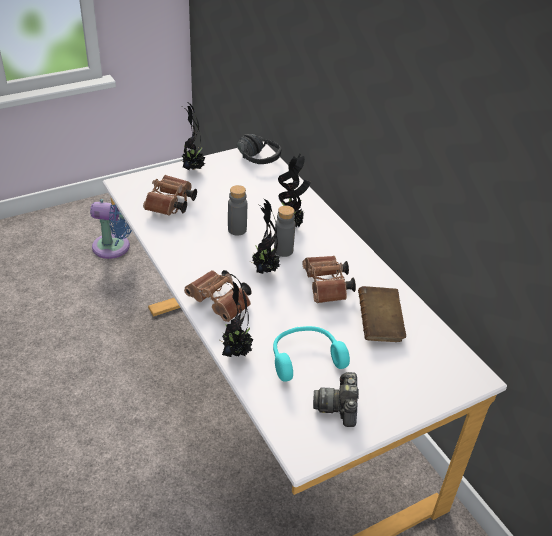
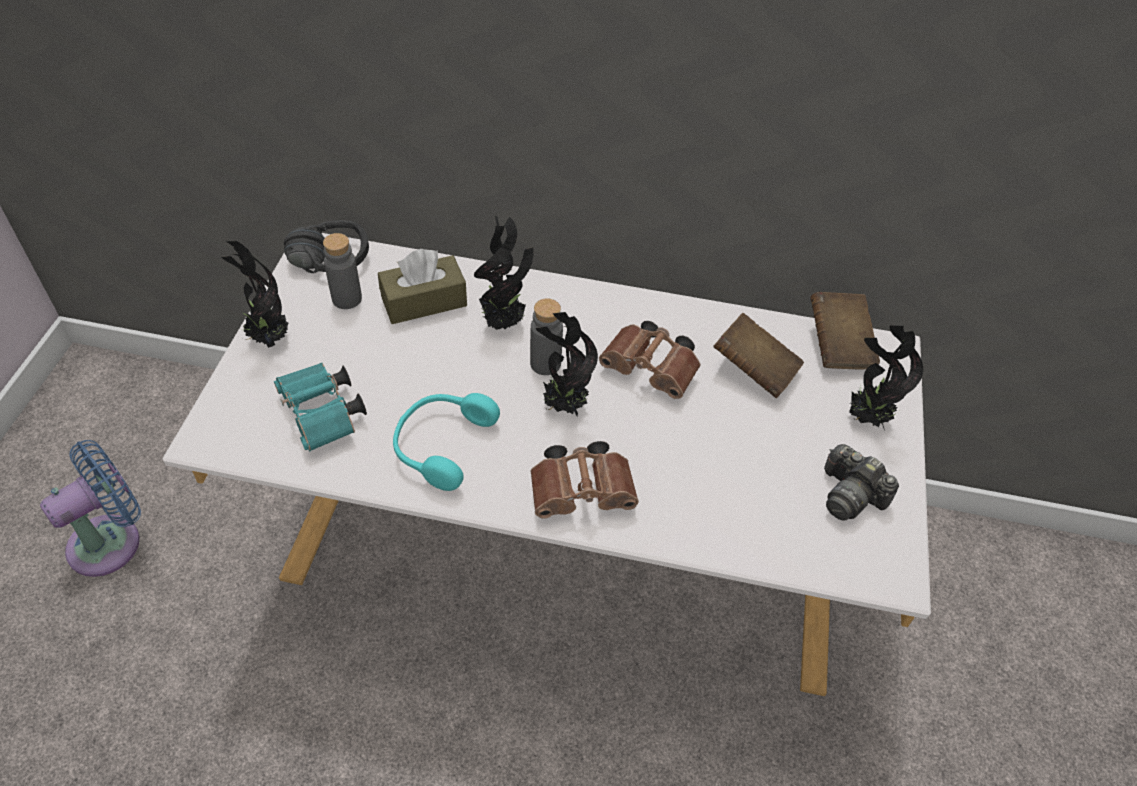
camera: 50 degrees left, 10 degrees up
(170, 205) = (323, 416): brown binoculars -> turquoise binoculars
(236, 351) = (683, 533): potted plant -> potted plant (865, 418)
(237, 229) = (456, 380): grey bottle -> grey bottle (347, 299)
(270, 195) = (424, 301): none -> brown tissue box
(305, 358) = (751, 473): turquoise headphones -> turquoise headphones (441, 444)
(446, 351) = (838, 345): none -> brown book

